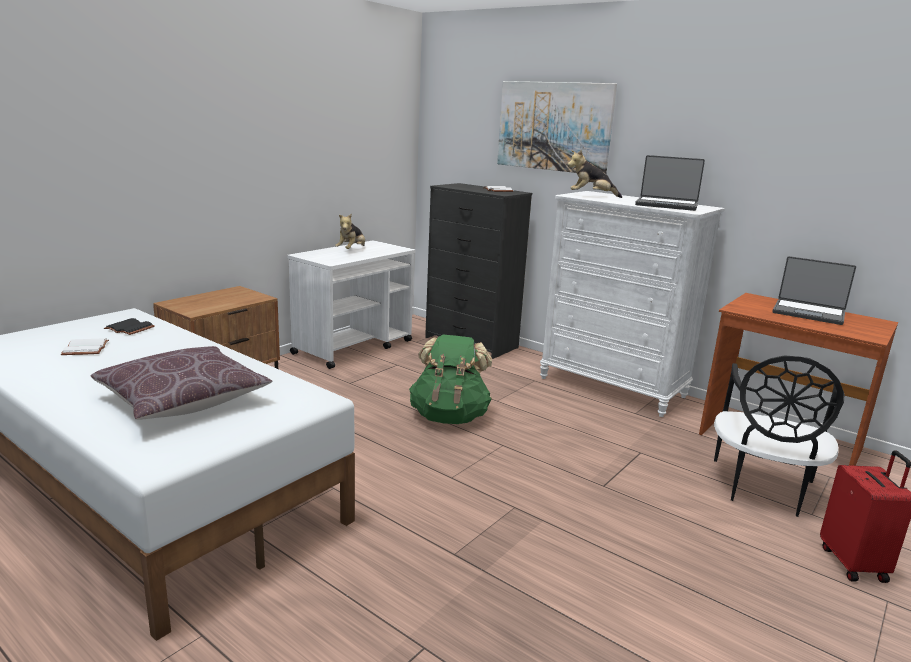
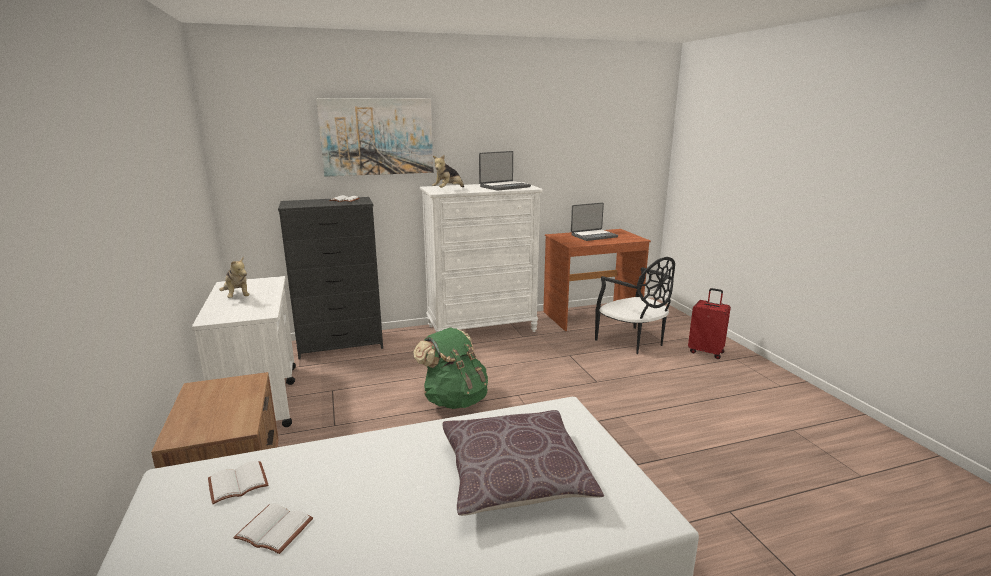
camera: 55 degrees left, 0 degrees up
(131, 328) = (239, 482): black book -> white book

